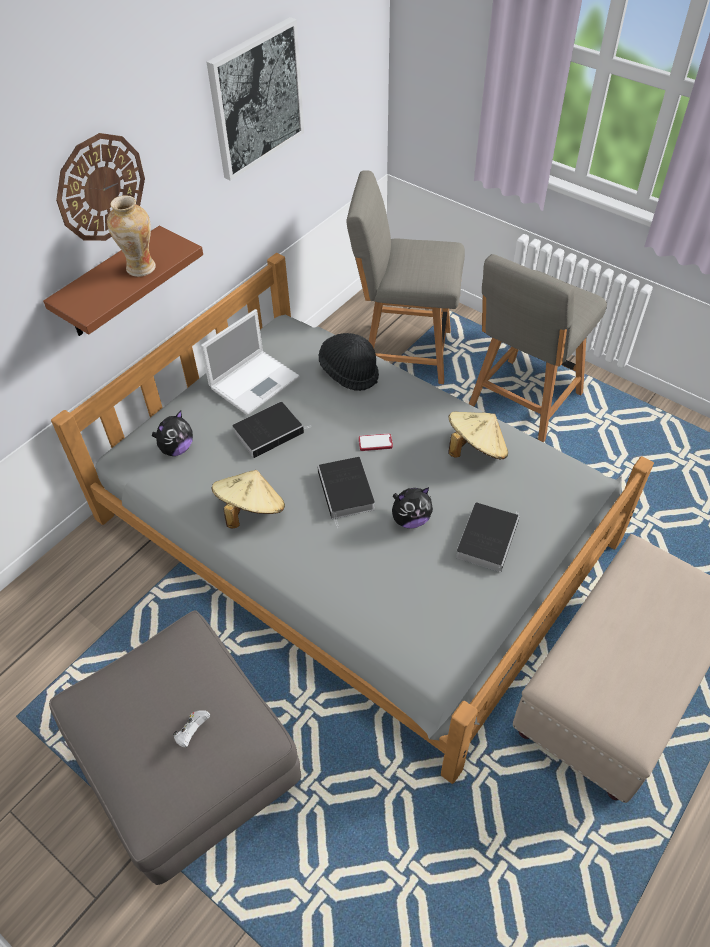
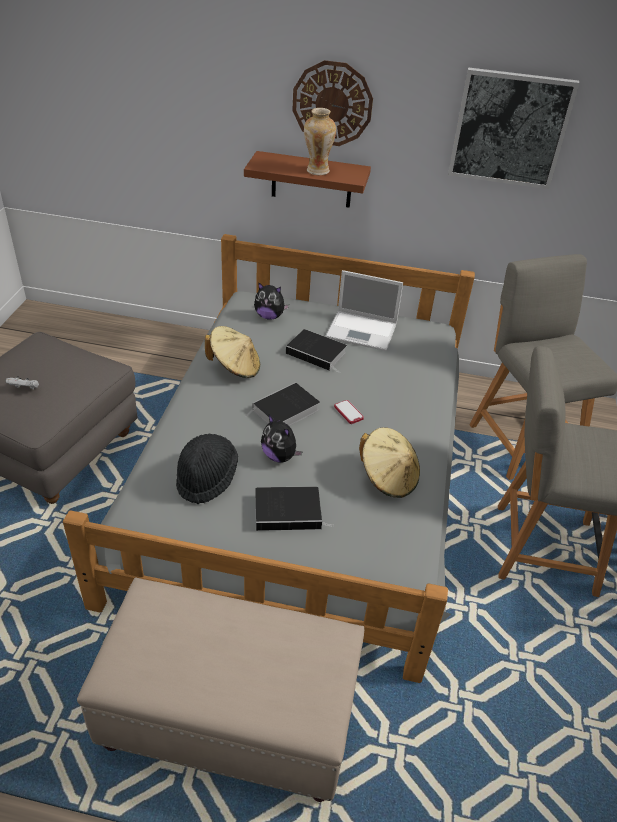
camera: 60 degrees right, 10 degrees down
(349, 372) = (416, 376): black hat -> black hat (206, 478)

